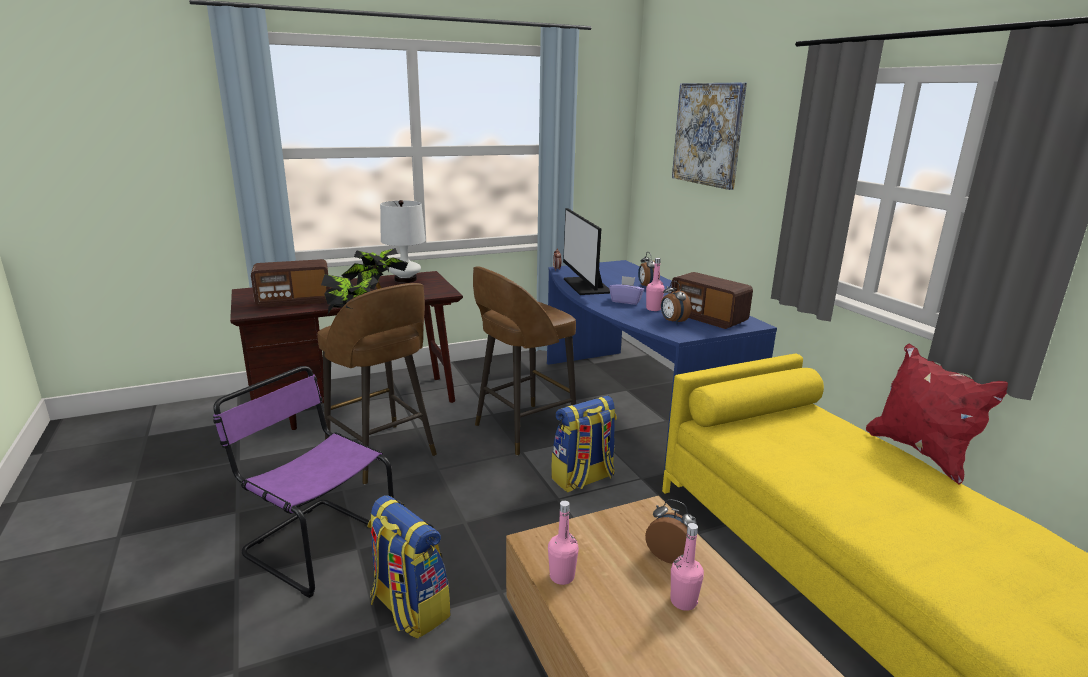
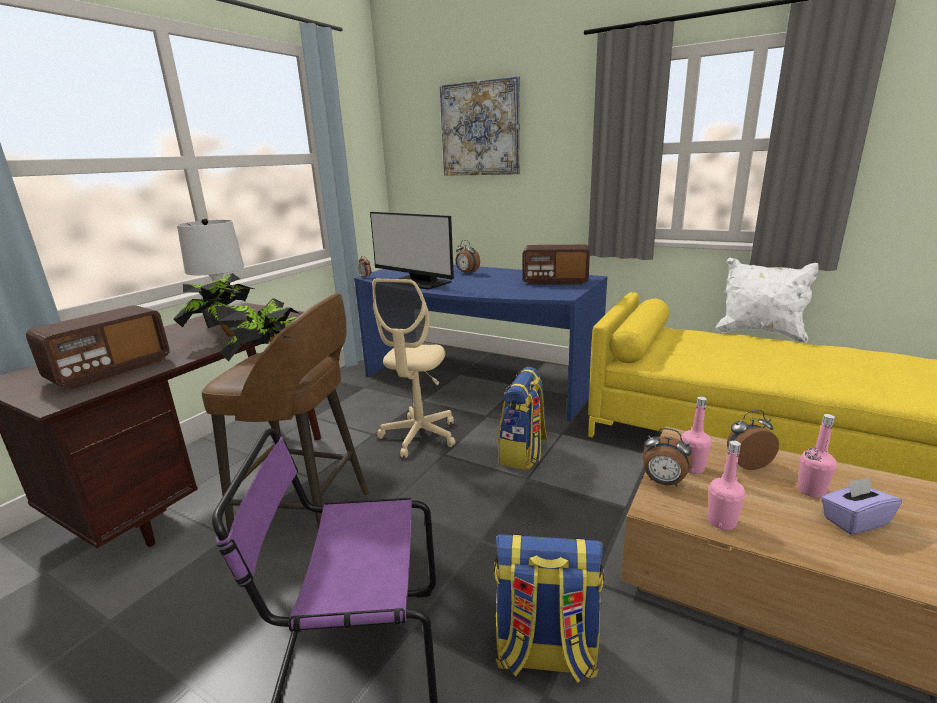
camera: 35 degrees left, 0 degrees up
(522, 429) = (419, 436): brown stool -> beige office chair
(626, 301) = (474, 285): purple tissue box -> purple tissue box (854, 521)
(653, 309) = (506, 285): pink bottle -> pink bottle (692, 468)
(672, 322) = (538, 289): alarm clock -> alarm clock (663, 482)
(920, 453) = (759, 333): red pillow -> white pillow

